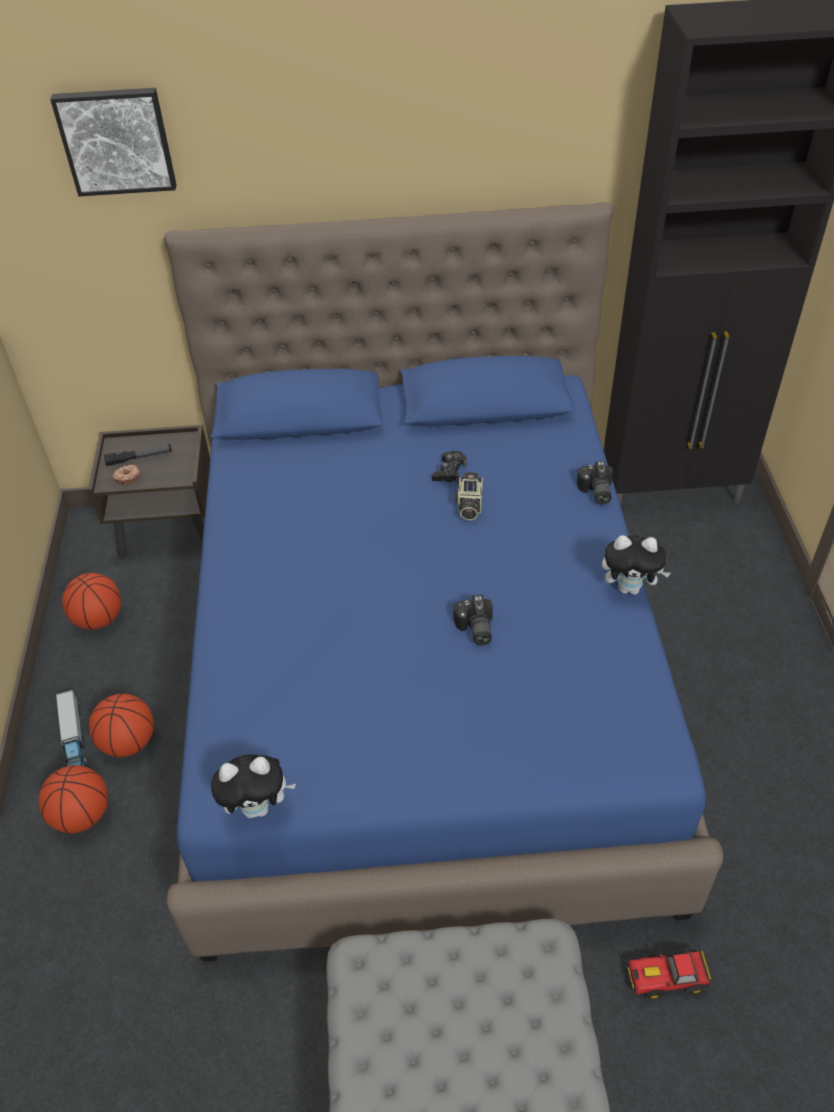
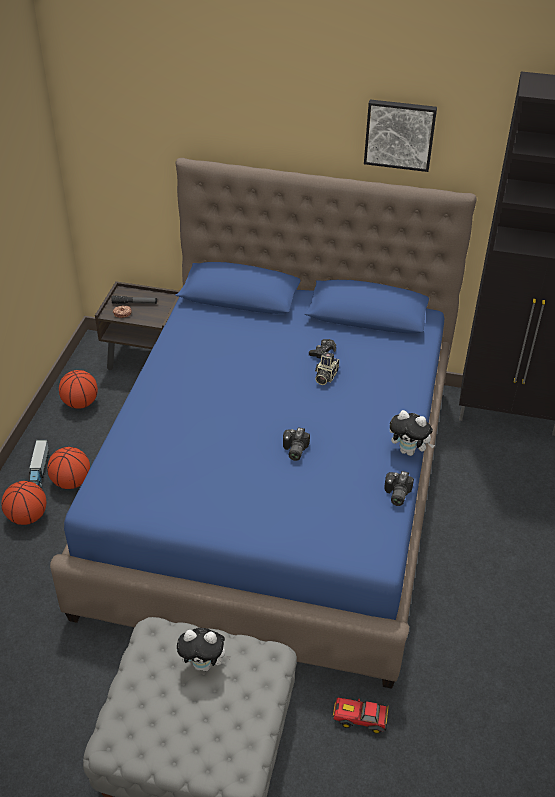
camera: 15 degrees right, 5 degrees down
(116, 140) = (158, 96): picture -> picture (400, 134)
(258, 807) = (116, 515): plush toy -> plush toy (204, 664)
(595, 492) = (414, 387): camera -> camera (396, 494)

